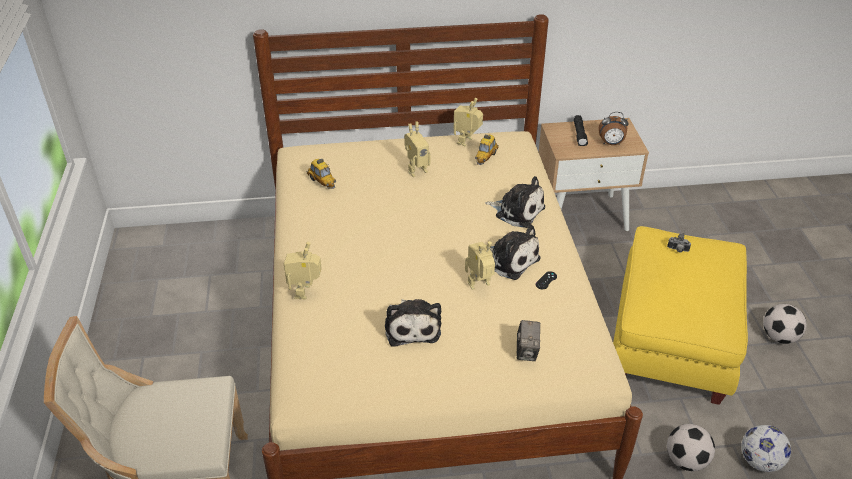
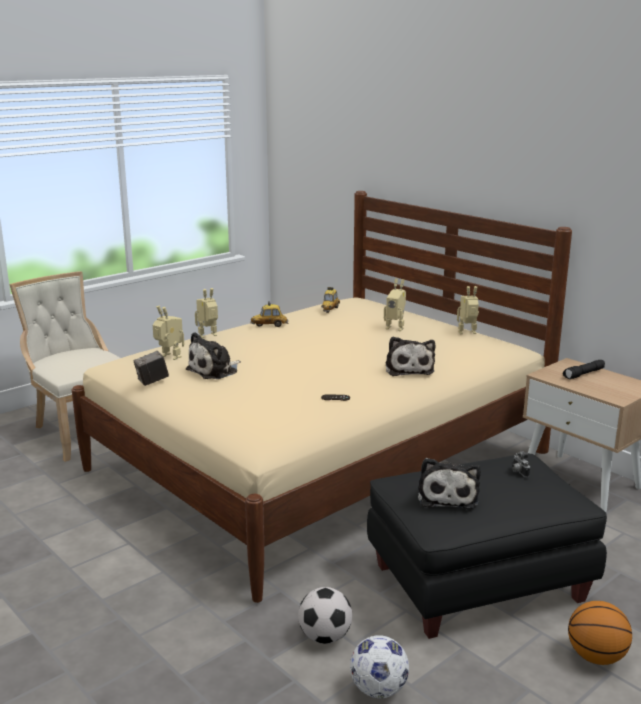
camera: 55 degrees right, 20 degrees down
(480, 286) = (291, 378): toy robot -> toy robot (169, 357)
(486, 157) = (458, 342): toy car -> toy car (269, 325)
(509, 260) = (340, 380): plush toy -> plush toy (447, 496)
(527, 351) = (239, 411): camera -> camera (152, 381)
(611, 144) = (599, 389): alarm clock -> none
(670, 341) = (478, 582): yellow ottoman -> black ottoman
(779, 337) = (596, 657): football -> basketball

